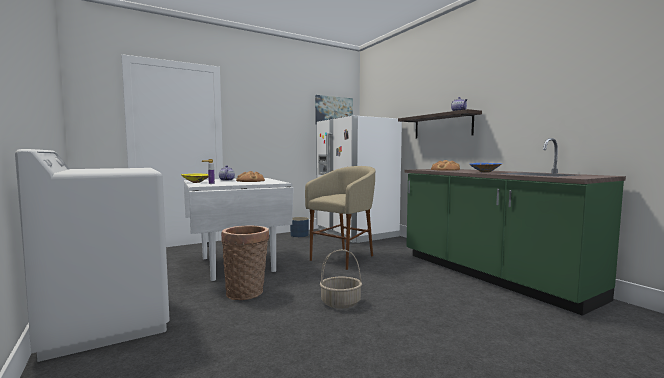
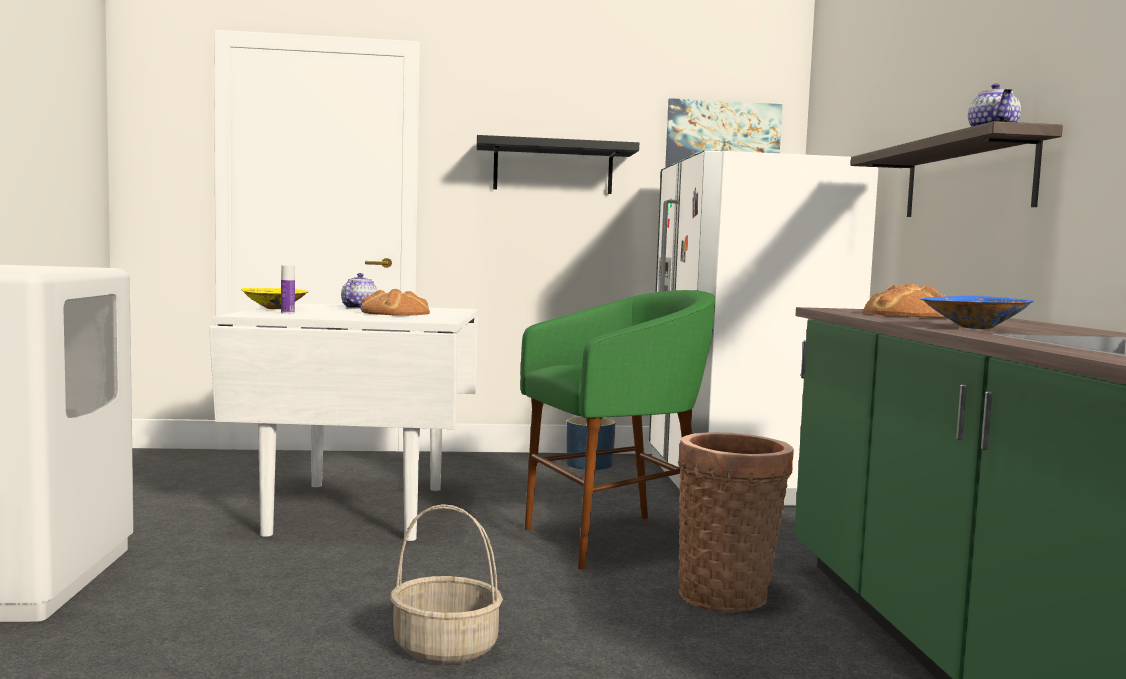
camera: 25 degrees right, 0 degrees up
(247, 292) = (290, 574): basket -> basket (727, 594)
(275, 120) = (553, 168): none -> black shelf
(343, 258) = (614, 539): beige stool -> green stool

